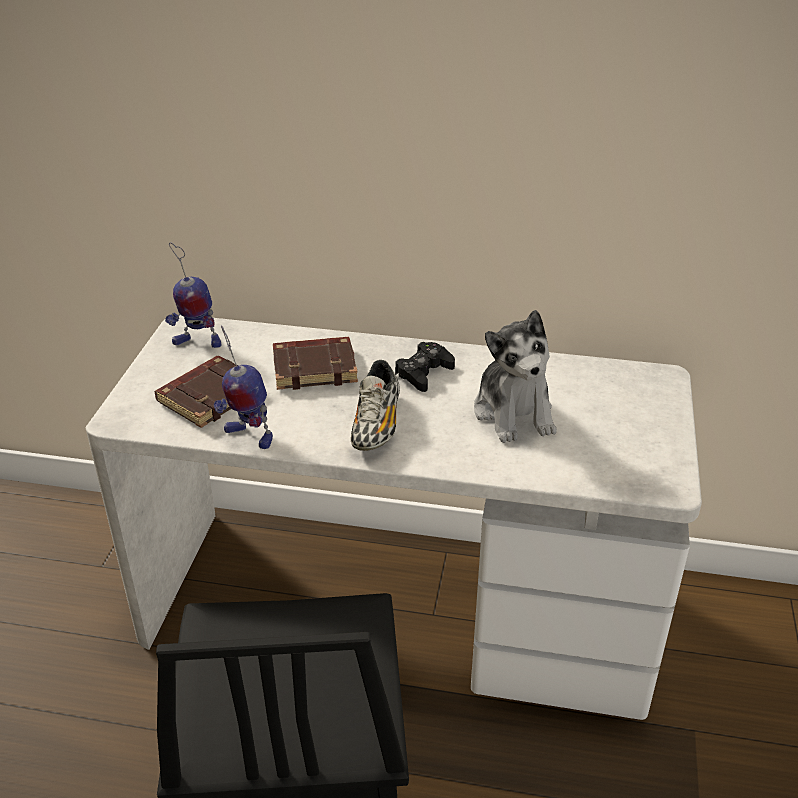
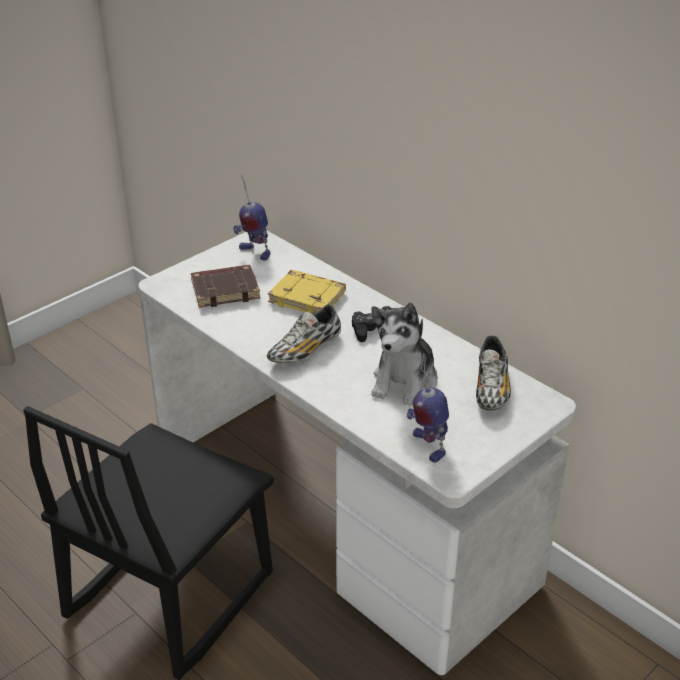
camera: 35 degrees right, 0 degrees up
(248, 436) = (221, 324): toy robot -> toy robot (427, 446)
(315, 368) = (308, 297): brown book -> yellow book
(600, 385) = (491, 389): none -> shoe

